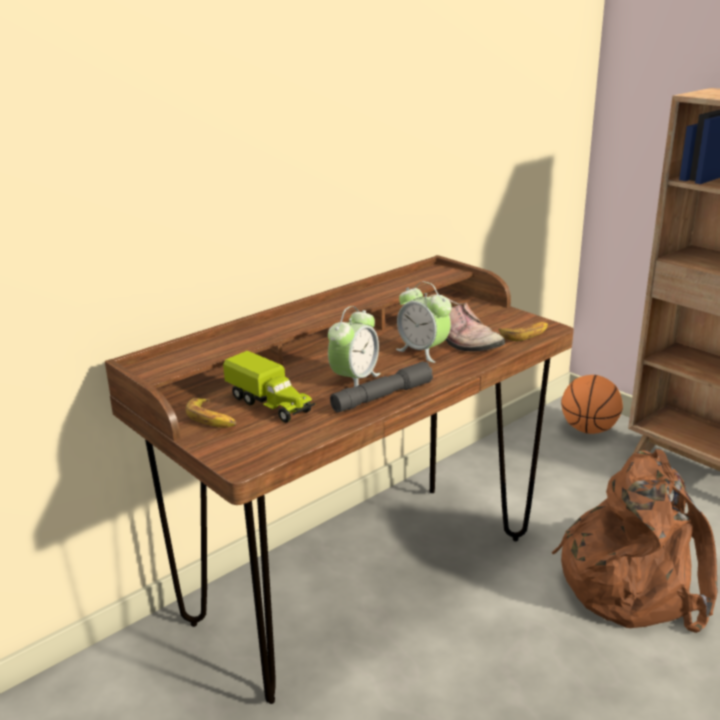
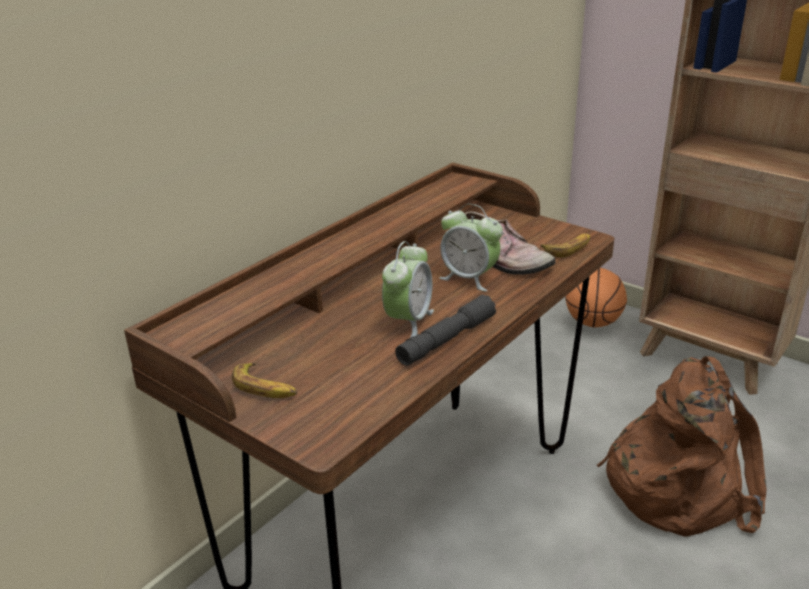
camera: 10 degrees left, 5 degrees up
(270, 405) = (326, 362): toy truck -> none

